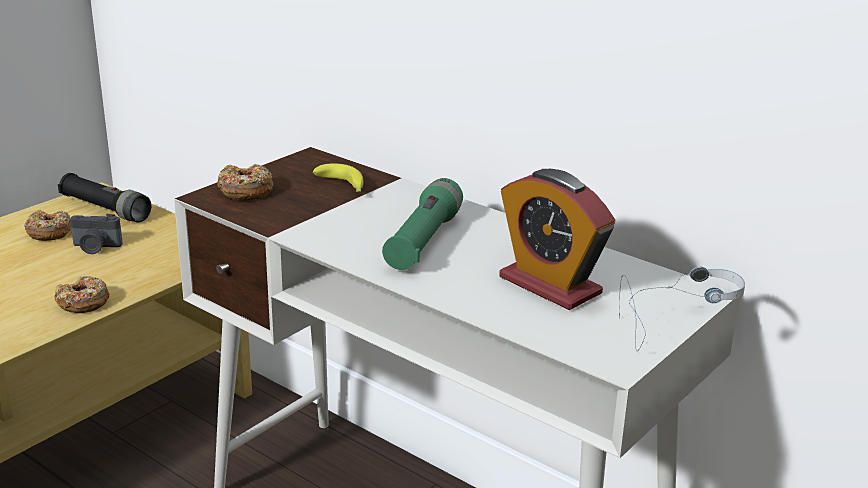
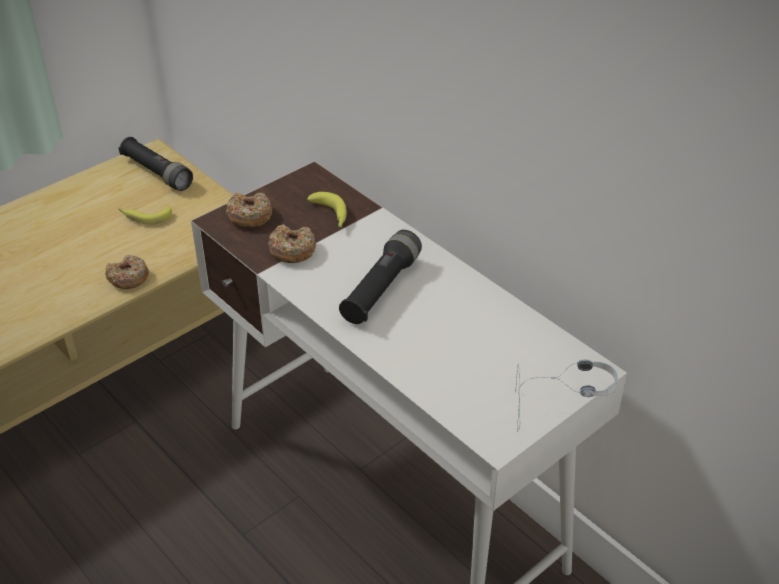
camera: 10 degrees right, 15 degrees up
(49, 232) = (109, 197): donut -> donut (292, 250)
(95, 247) = (144, 217): camera -> banana
(423, 241) = (381, 289): green flashlight -> black flashlight
(550, 285) = (470, 350): alarm clock -> none

